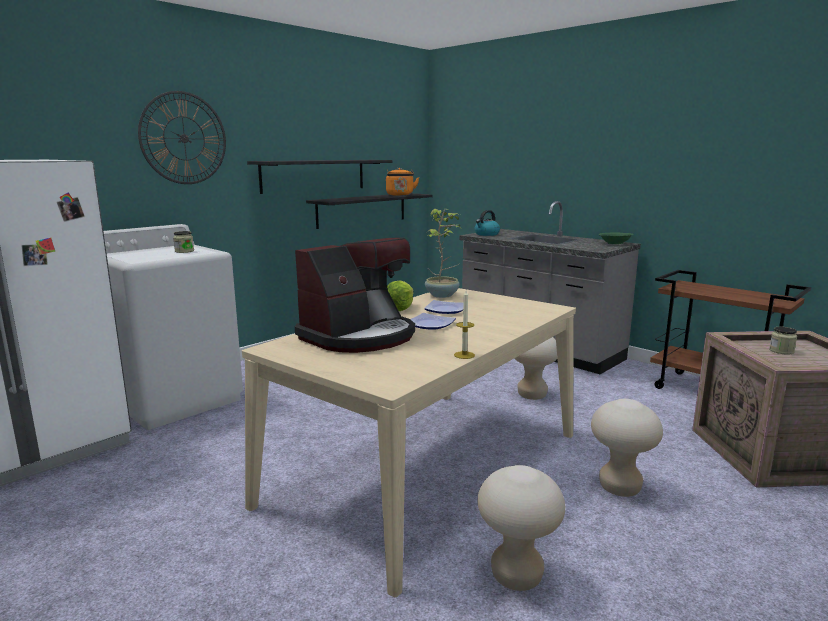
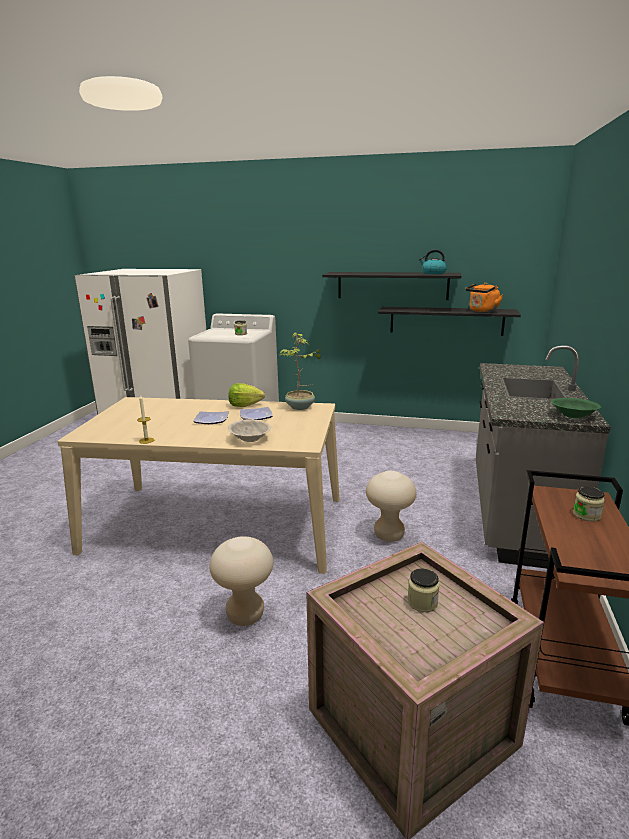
camera: 60 degrees right, 5 degrees up
(184, 138) = (282, 255): wall clock -> none
(359, 336) = (167, 411): coffee machine -> none
(486, 234) = (506, 368): kettle -> kettle (433, 273)
(514, 320) = (250, 438): none -> beige bowl
(516, 576) = (103, 590): beige stool -> none
(709, 289) = (586, 515): none -> jar

